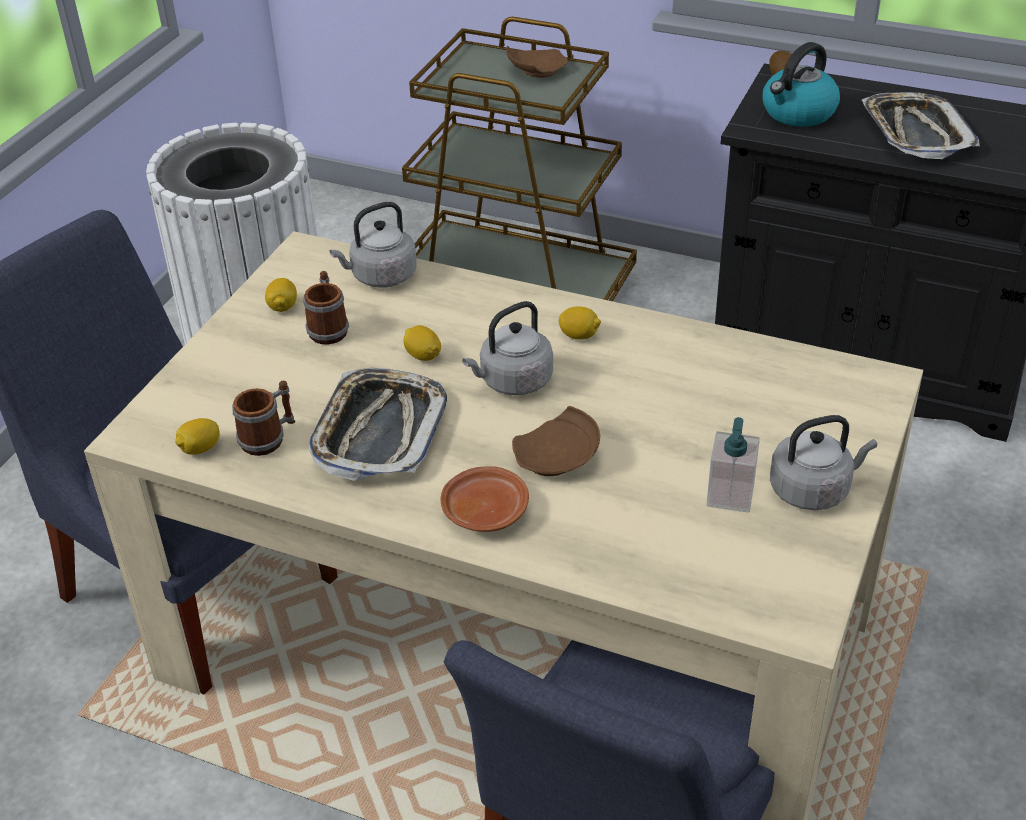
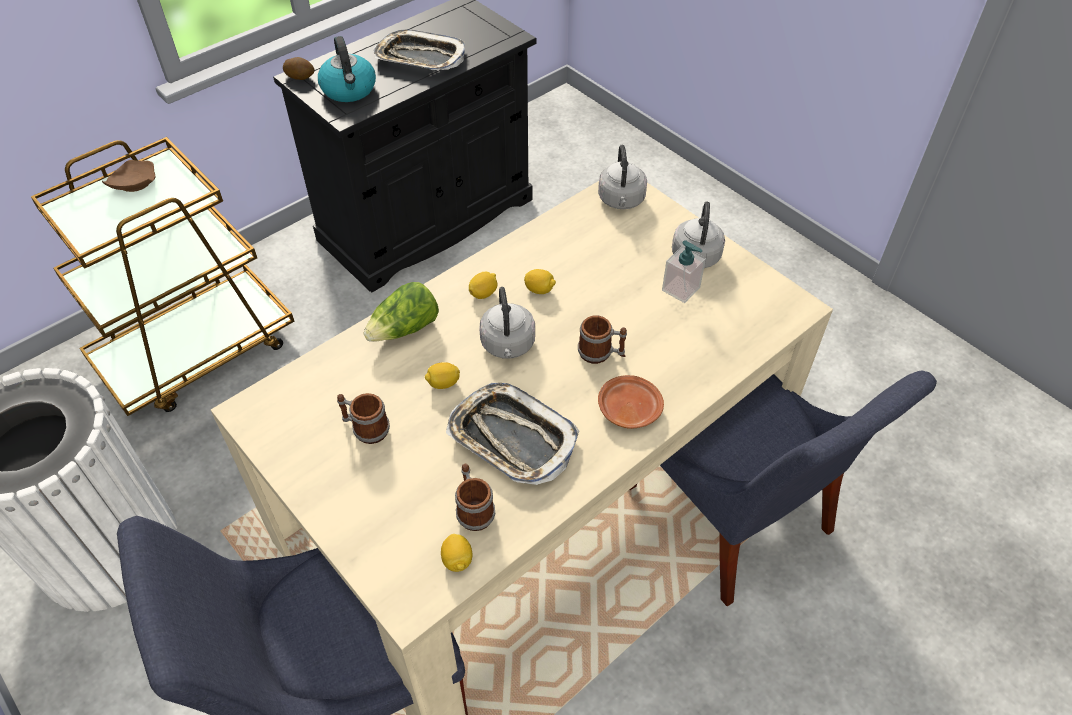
camera: 65 degrees left, 10 degrees up
(283, 307) = (314, 449): lemon -> lemon (539, 290)
(380, 277) = (325, 374): grey kettle -> grey kettle (621, 201)
(480, 302) = (405, 329): none -> lettuce
(558, 459) = (601, 353): brown plate -> mug

